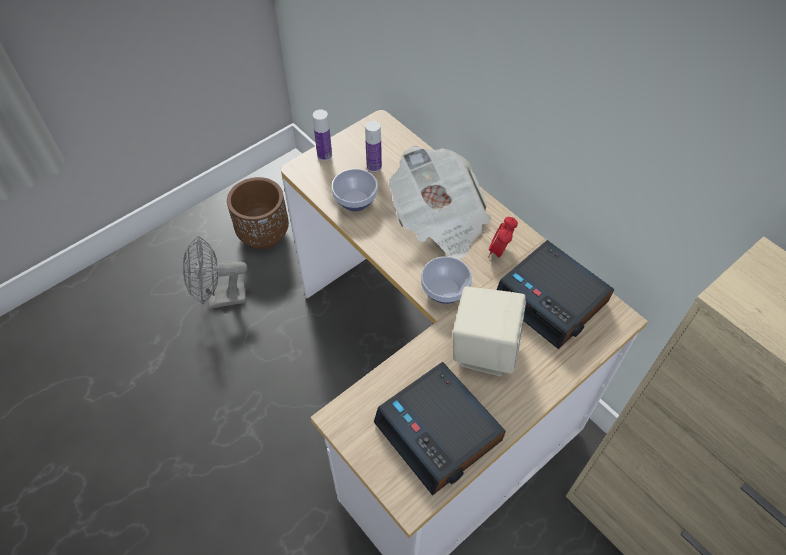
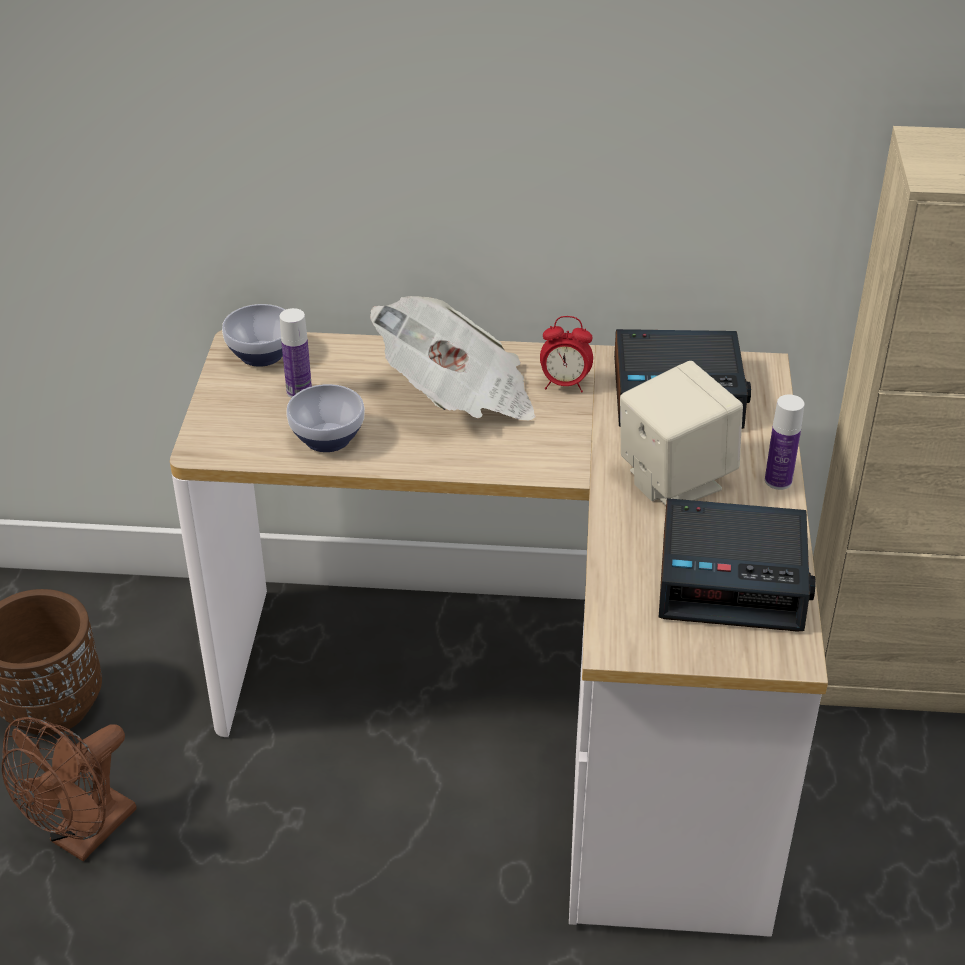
camera: 45 degrees left, 15 degrees down
(220, 299) = (85, 836): grey fan -> brown fan
(324, 155) = (214, 417): bottle -> bottle (778, 481)
(443, 292) = (559, 458): bowl -> bowl (261, 356)
(499, 251) = (564, 384): alarm clock -> alarm clock turned 60 degrees counterclockwise

